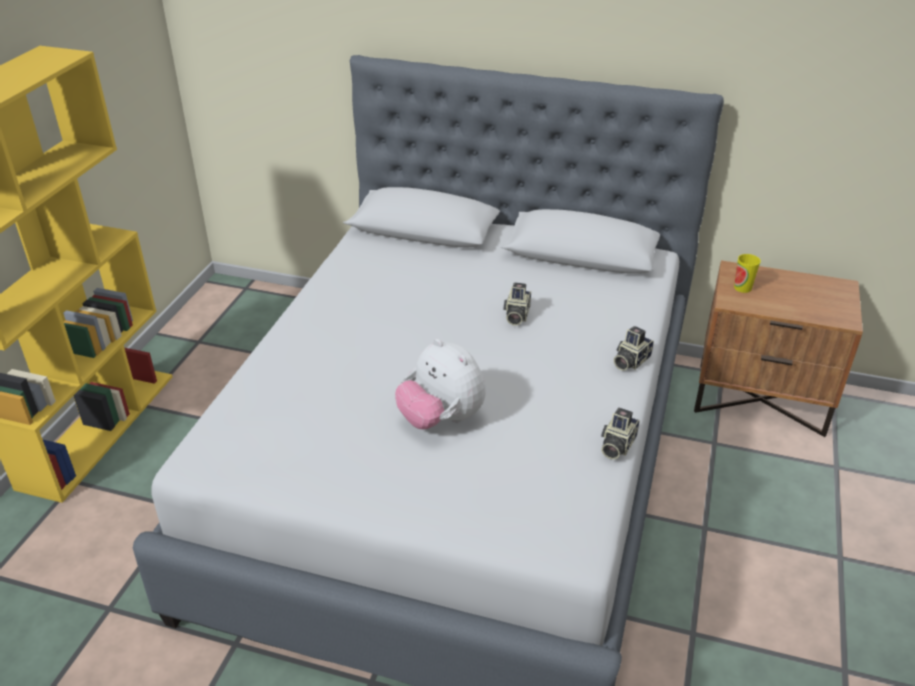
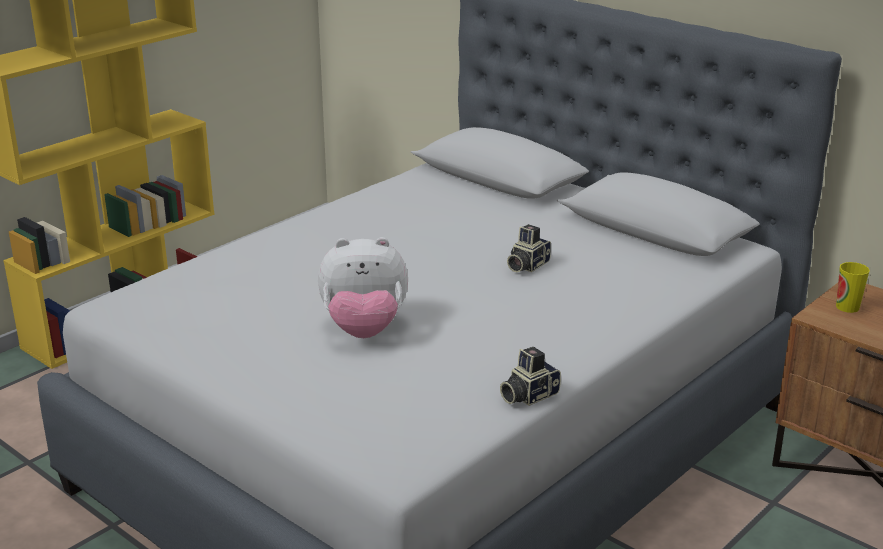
camera: 25 degrees right, 10 degrees down
(441, 419) = (364, 330): plush toy -> plush toy turned 75 degrees counterclockwise
(630, 361) = (617, 330): camera -> none

